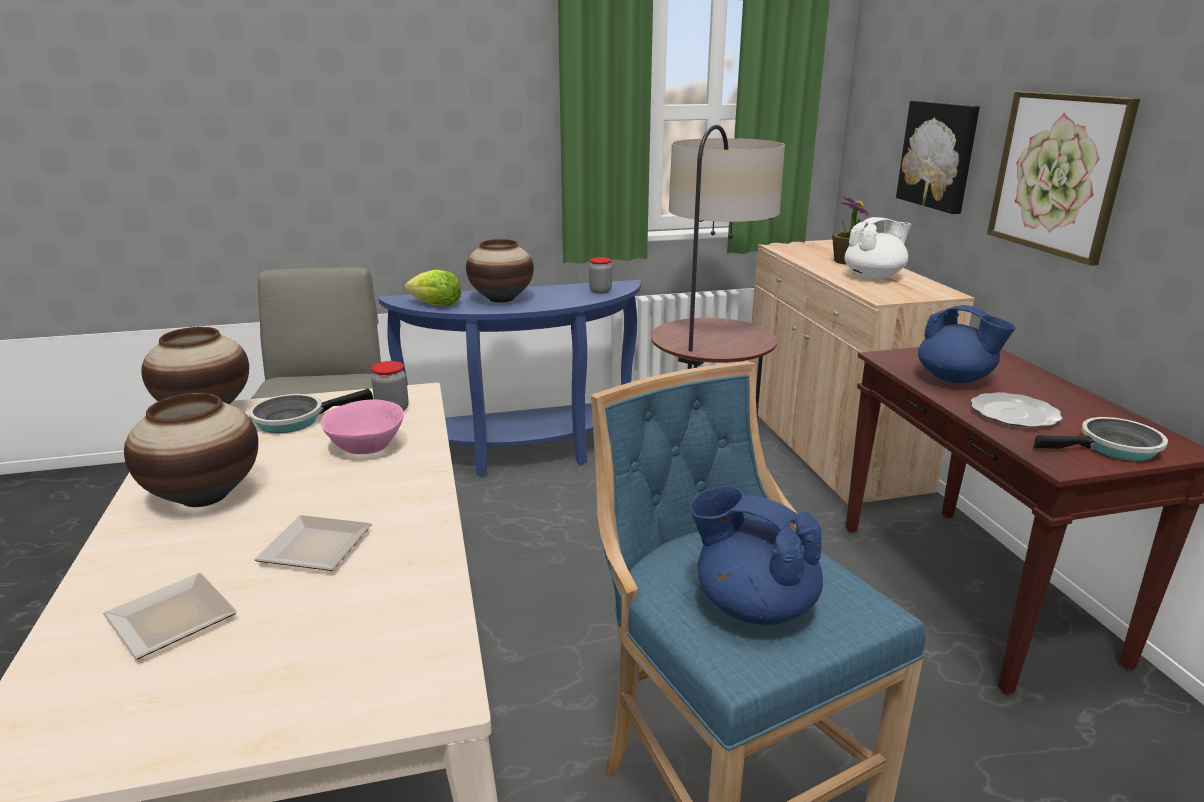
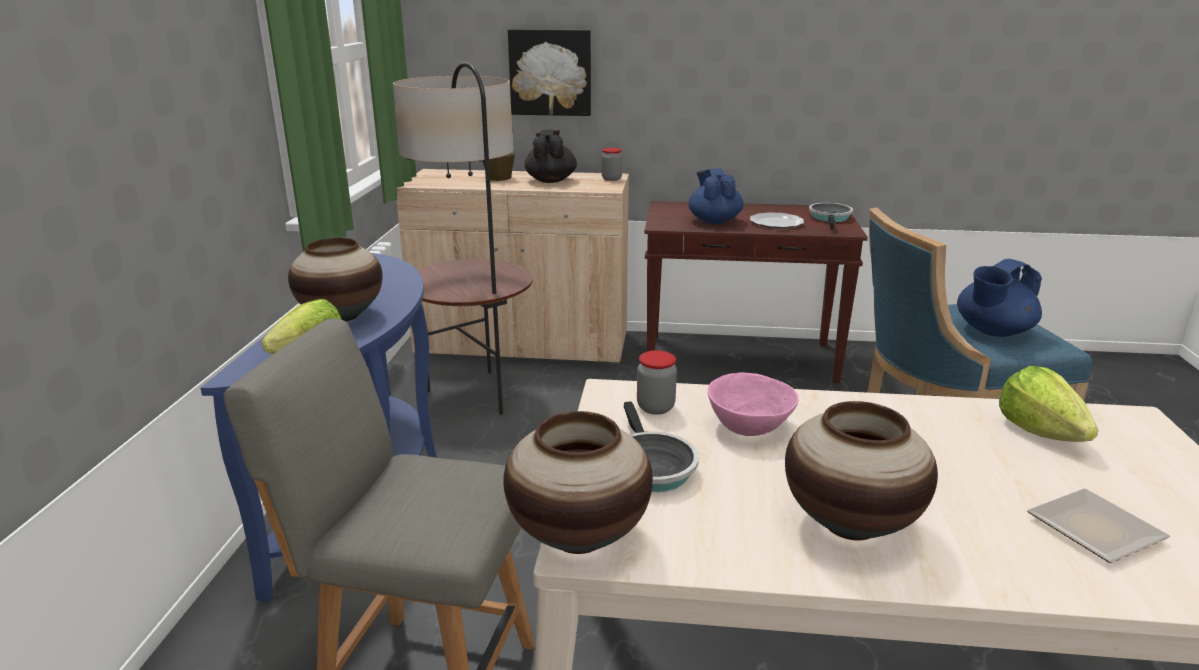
camera: 70 degrees left, 0 degrees up
(317, 549) = (963, 457): plate -> none
(384, 603) = (1040, 431): none -> lettuce
(600, 291) = (384, 271): jar -> jar (611, 179)
(874, 276) = (551, 180): white teapot -> black teapot
(955, 379) = (714, 221): blue teapot -> blue teapot turned 75 degrees counterclockwise
(1058, 174) = (682, 71): picture -> none

